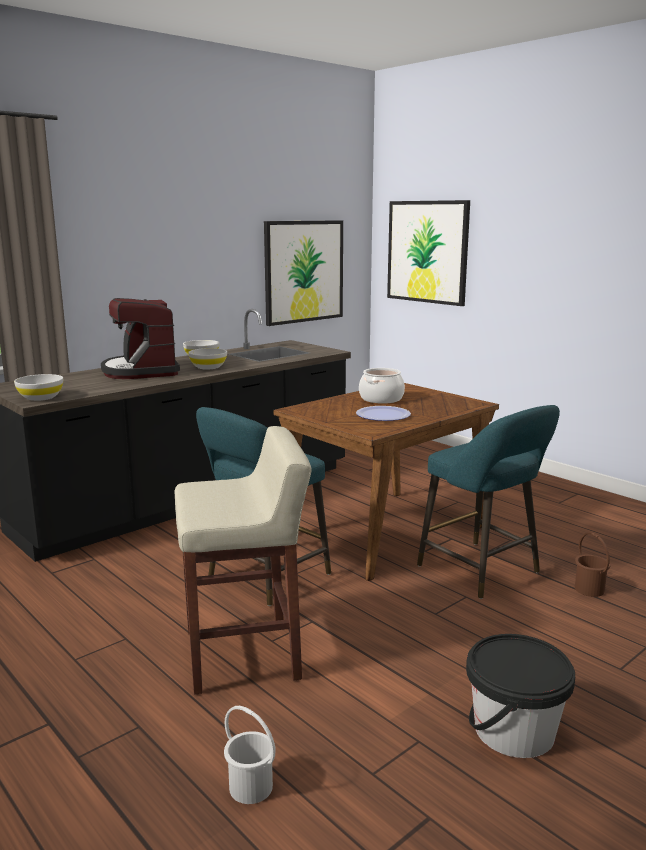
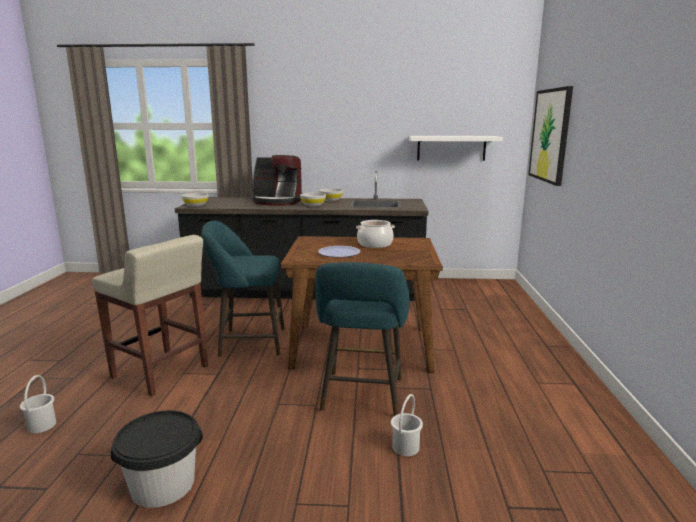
camera: 45 degrees right, 0 degrees up
(141, 371) = (277, 201): coffee machine -> coffee machine turned 105 degrees counterclockwise
(304, 271) = (451, 148): picture -> white shelf
(589, 589) = (406, 447): brown bucket -> white bucket

